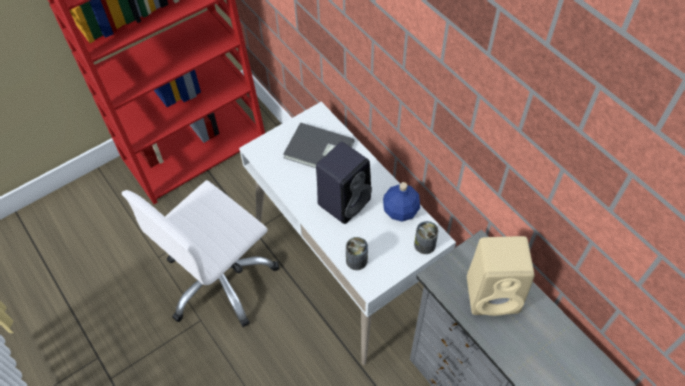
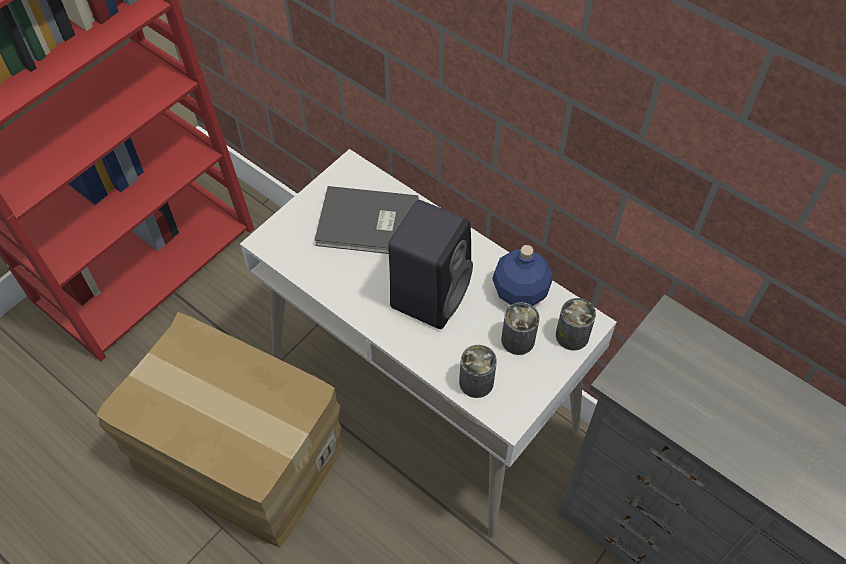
camera: 15 degrees left, 0 degrees up
(220, 279) = (237, 456): white office chair -> cardboard box
(390, 240) = (518, 340): none -> can
(494, 294) = (716, 389): beige speaker -> none

